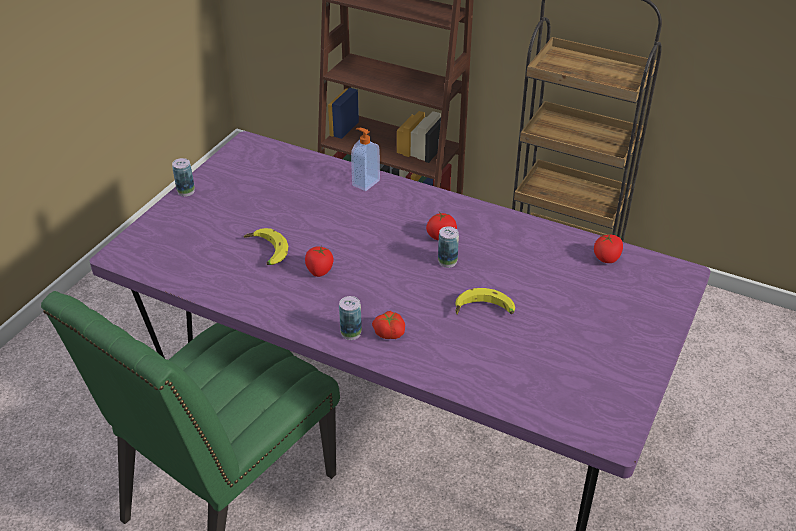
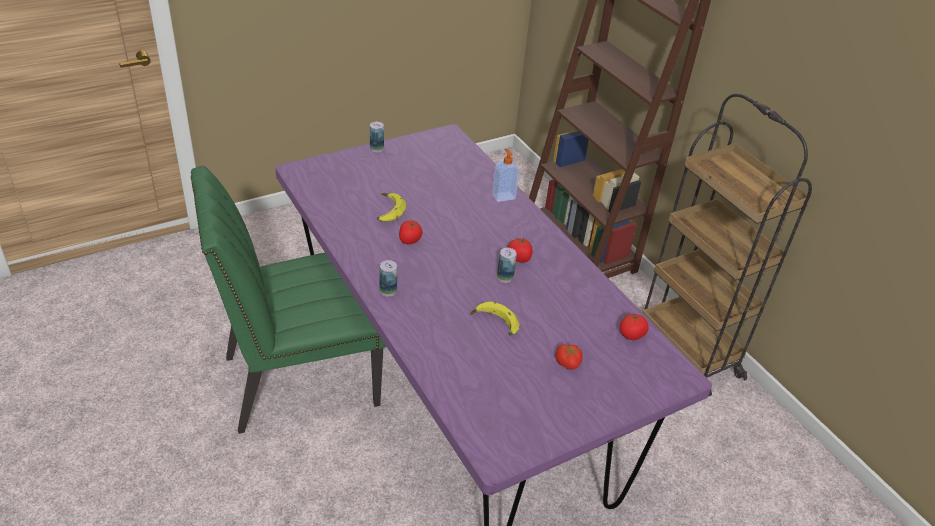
camera: 30 degrees right, 0 degrees up
(389, 332) = (414, 303): tomato -> tomato (568, 362)

